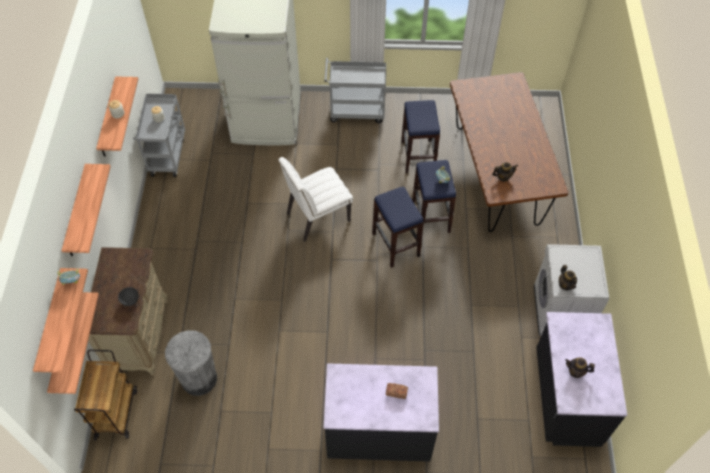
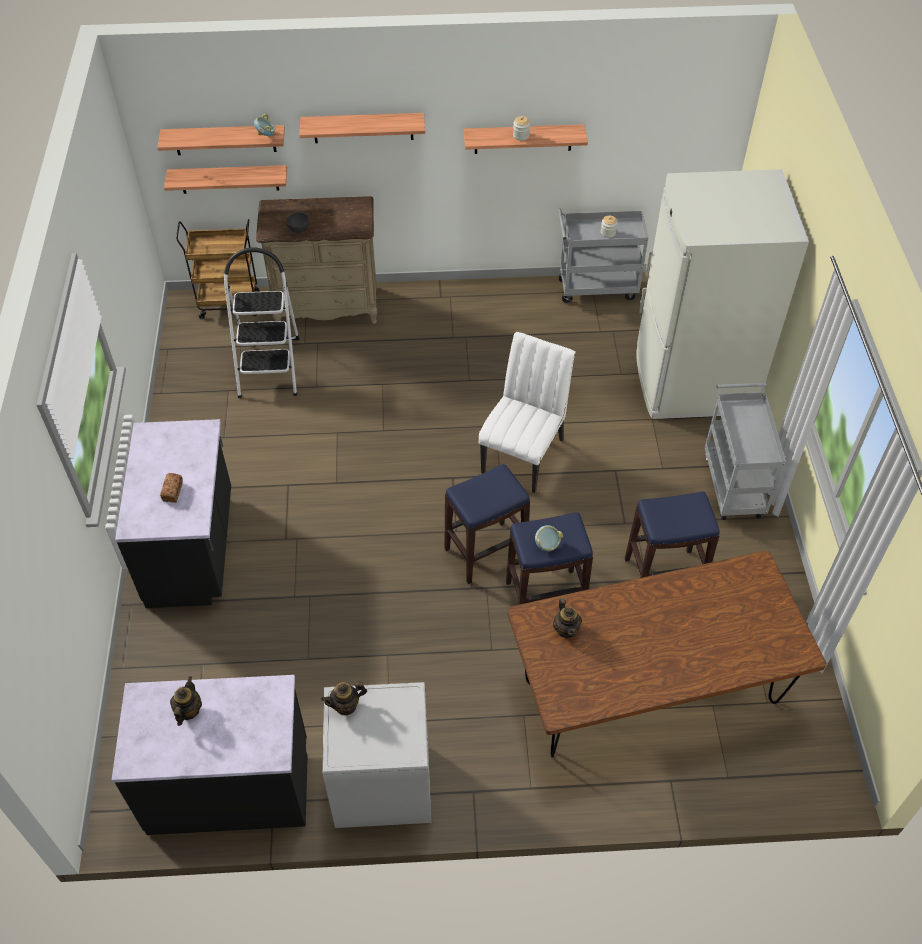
camera: 85 degrees right, 5 degrees down
(199, 378) = (270, 366): grey trash can -> step ladder
(318, 217) = (523, 457): white chair -> white chair turned 60 degrees clockwise

